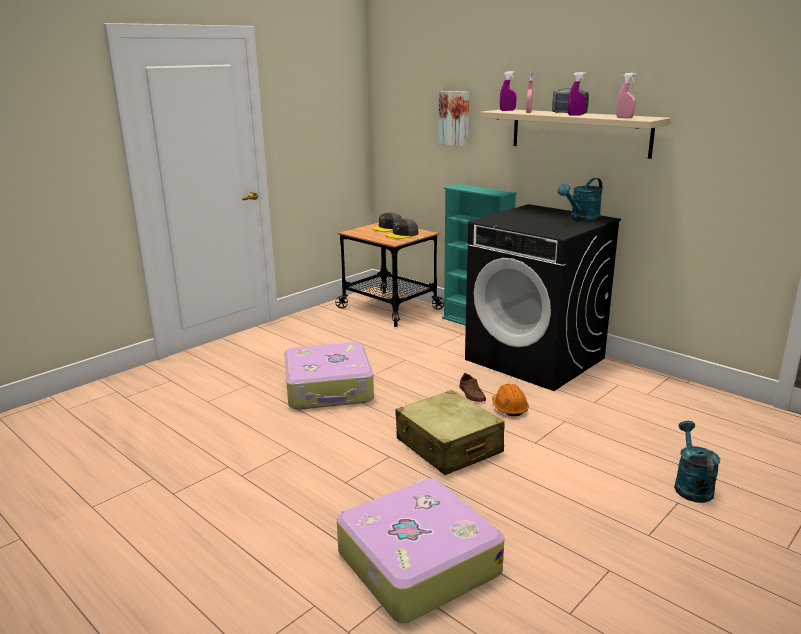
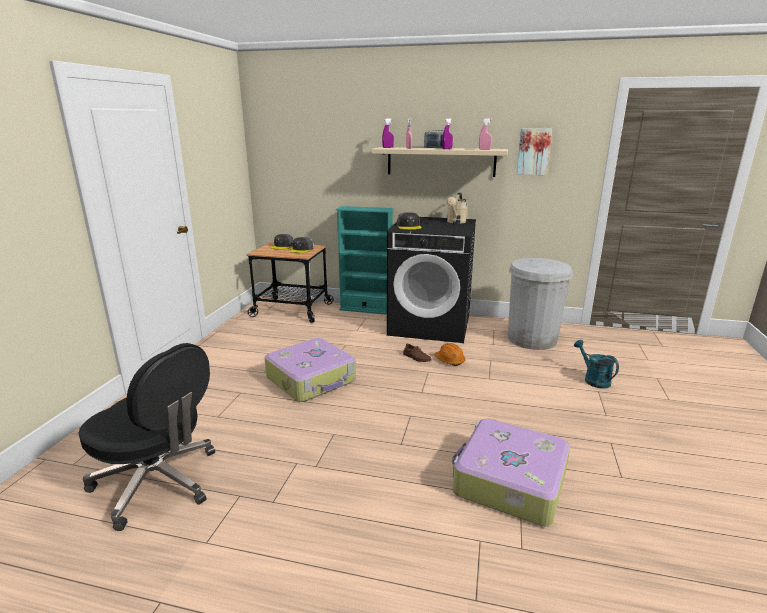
camera: 30 degrees left, 0 degrees up
(107, 445) = (158, 483): none -> black office chair
(448, 446) = (441, 397): beige suitcase -> none
(455, 118) = (334, 156): picture -> picture (533, 151)
(506, 219) = (409, 226): none -> grey cap
(581, 220) = (455, 222): turquoise watering can -> beige watering can
(662, 409) = (532, 339): none -> white trash can

